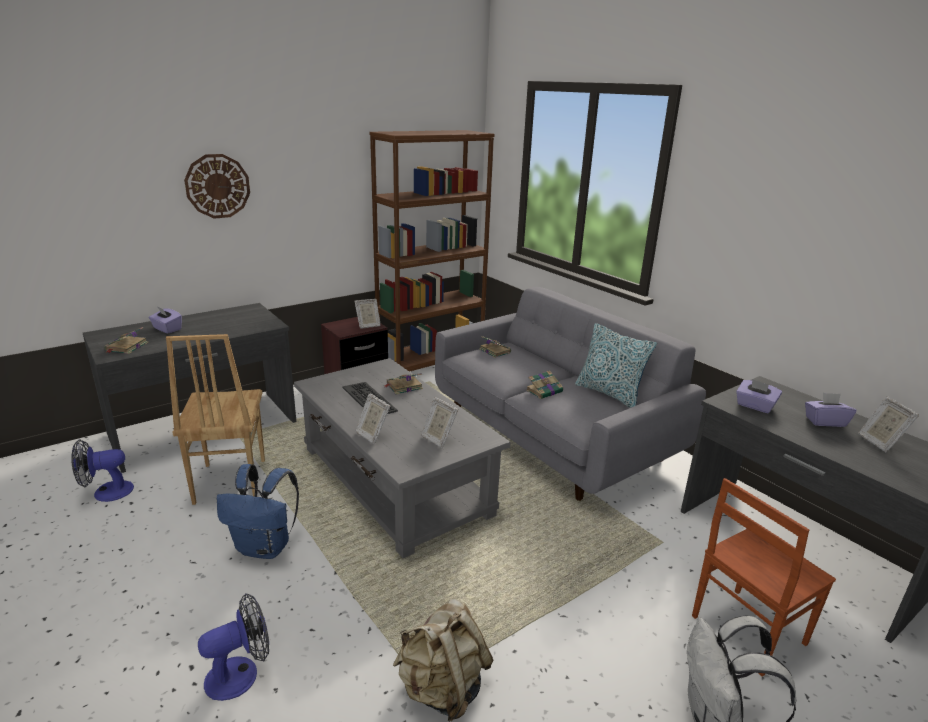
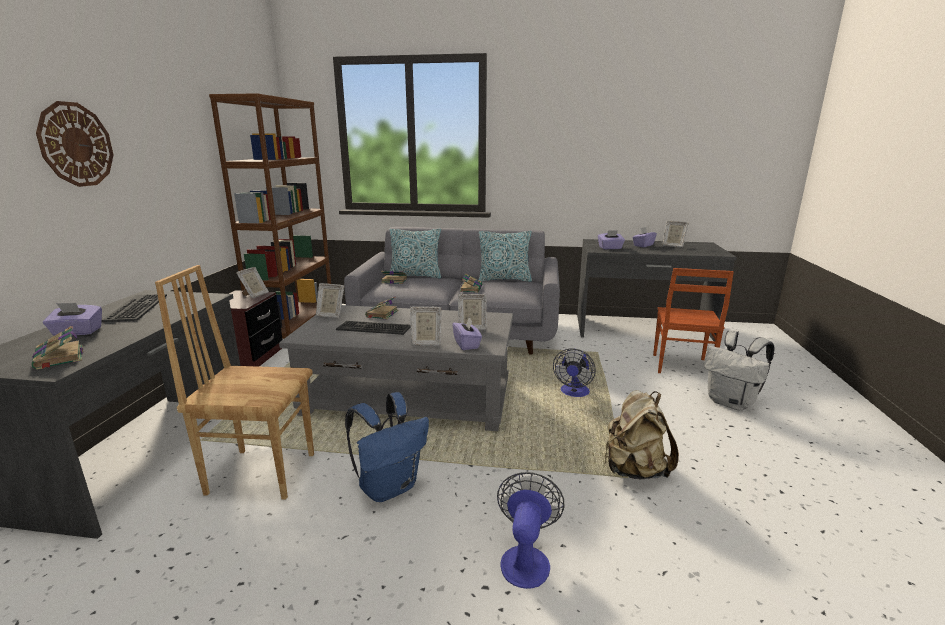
camera: 45 degrees left, 5 degrees down
(106, 492) = (111, 563): fan -> fan (574, 393)
(224, 319) = (138, 308): none -> keyboard
(229, 482) = (262, 472): brown chair -> brown chair turned 150 degrees clockwise
(368, 370) = (330, 315): none -> picture frame
(396, 454) = (467, 344): none -> purple tissue box
(528, 352) = (416, 276): none -> pillow

